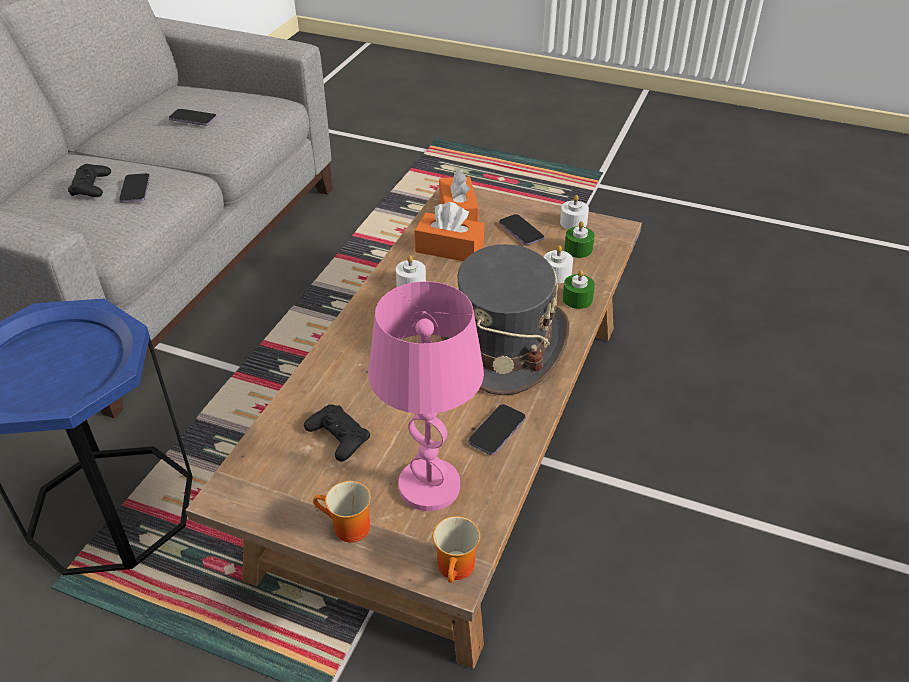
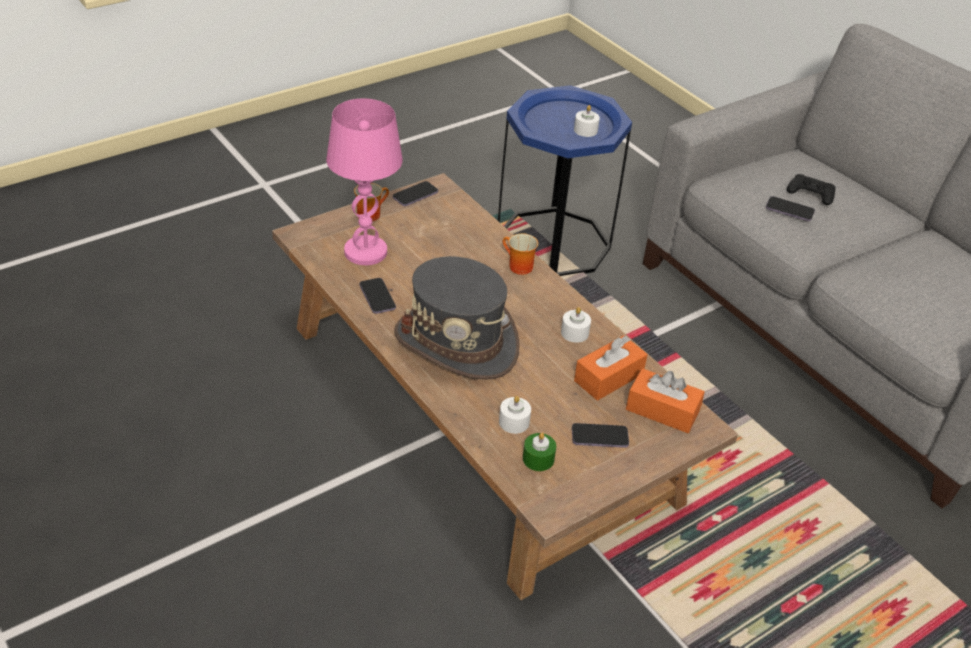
camera: 120 degrees right, 0 degrees up
(193, 119) = (919, 274): phone -> phone (415, 195)
(338, 436) = (442, 236): black game controller -> none
(458, 569) = (300, 236): mug -> mug (517, 267)
(573, 223) = (585, 483): white candle -> white candle (585, 130)
(577, 299) = (469, 414): green candle -> none

